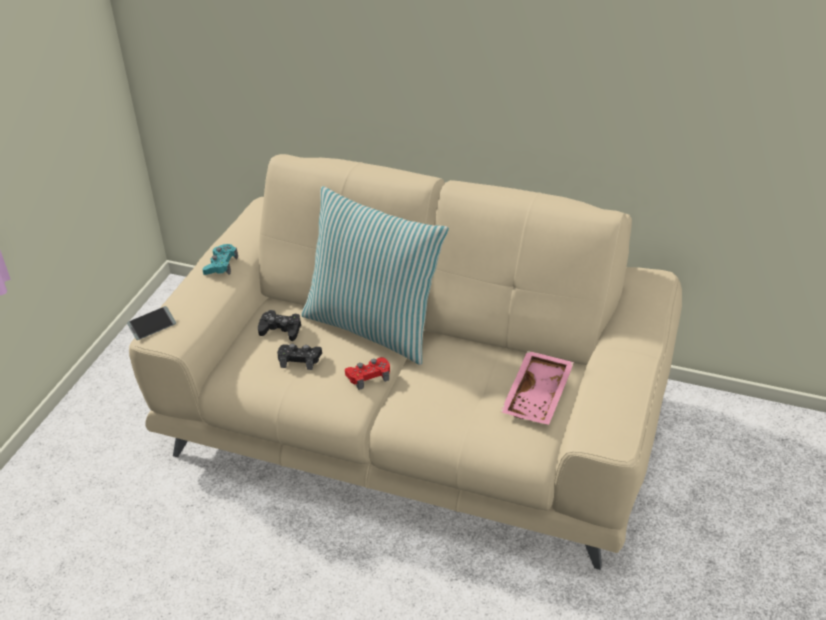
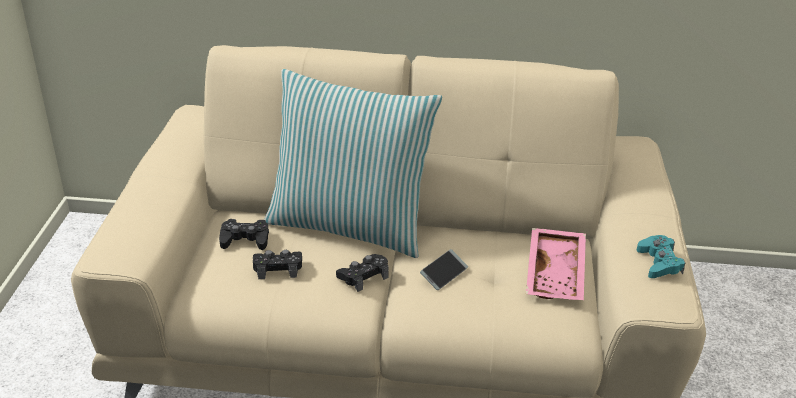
camera: 15 degrees left, 5 degrees down
(152, 327) = (98, 248): phone -> phone (444, 274)
(221, 265) = (162, 175): turquoise game controller -> turquoise game controller (659, 263)
(368, 376) = (363, 276): red game controller -> black game controller

